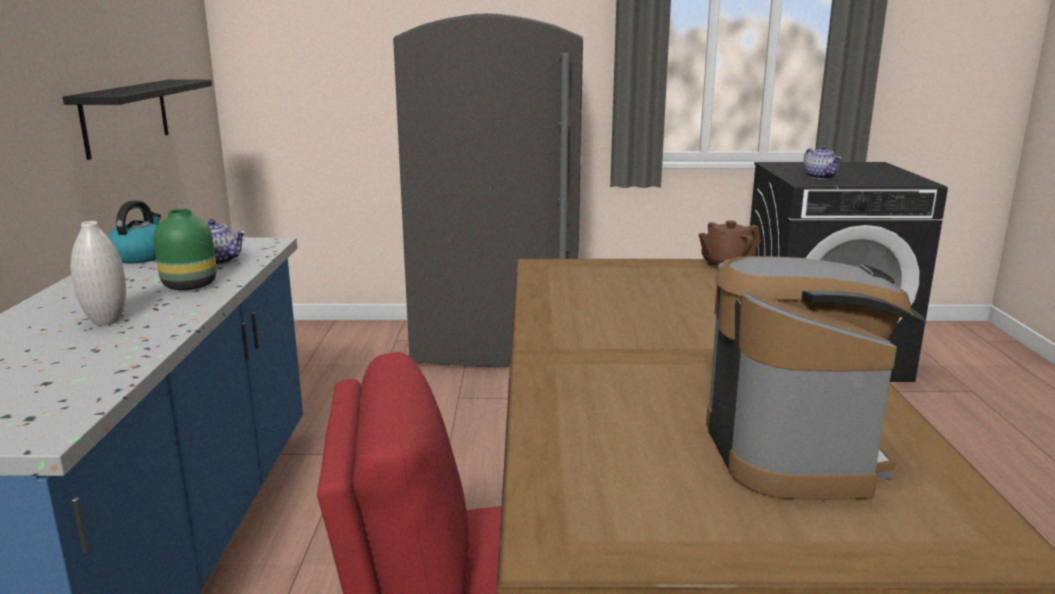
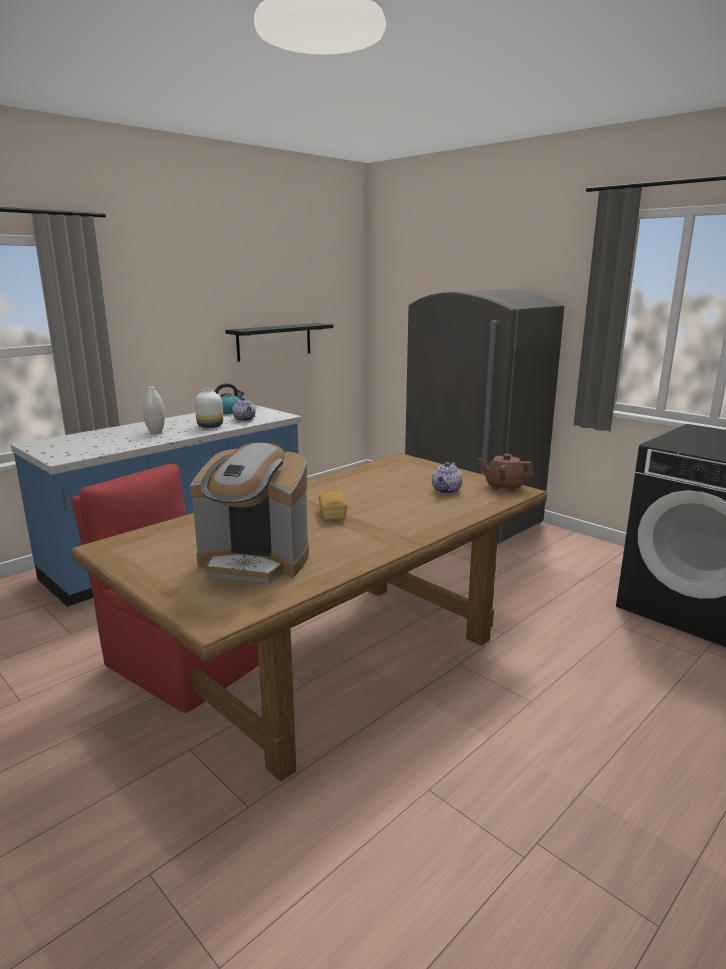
camera: 45 degrees right, 0 degrees up
(189, 286) = (209, 426): green vase -> white vase
(678, 354) = (332, 514): none -> bread
(794, 450) = (255, 561): coffee machine -> coffee machine turned 60 degrees clockwise
(820, 177) = (693, 443): teapot -> teapot (446, 490)

